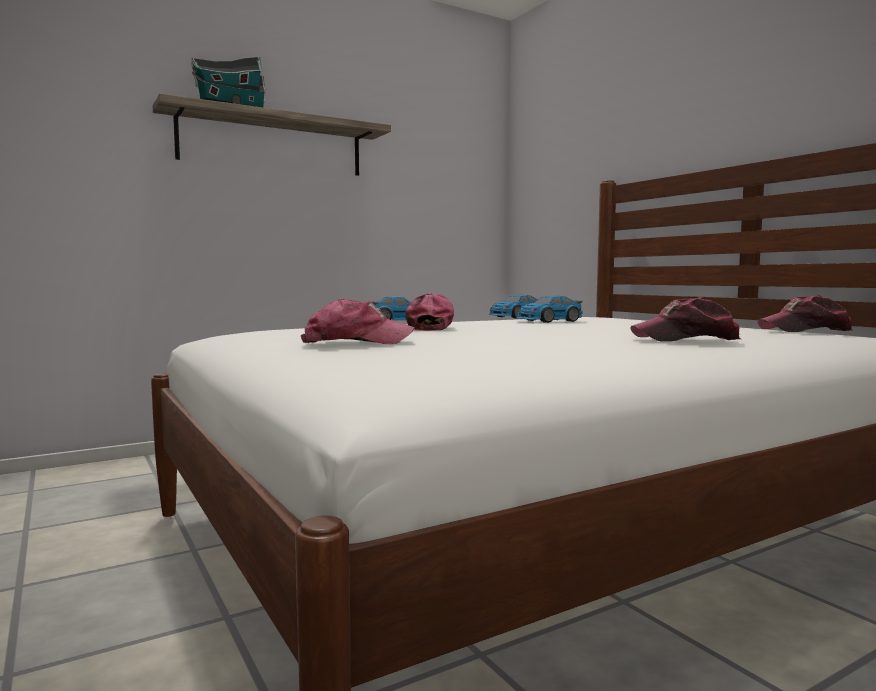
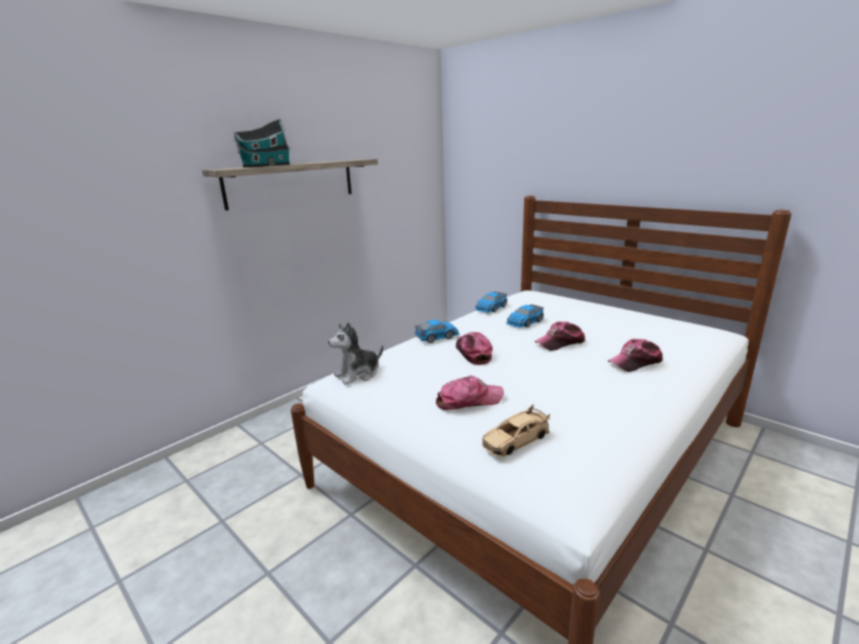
camera: 15 degrees left, 15 degrees up
(247, 332) = (358, 374): none -> plush toy
(370, 358) = (515, 440): none -> beige toy car
(805, 330) = (674, 326): cap -> cap (560, 343)

